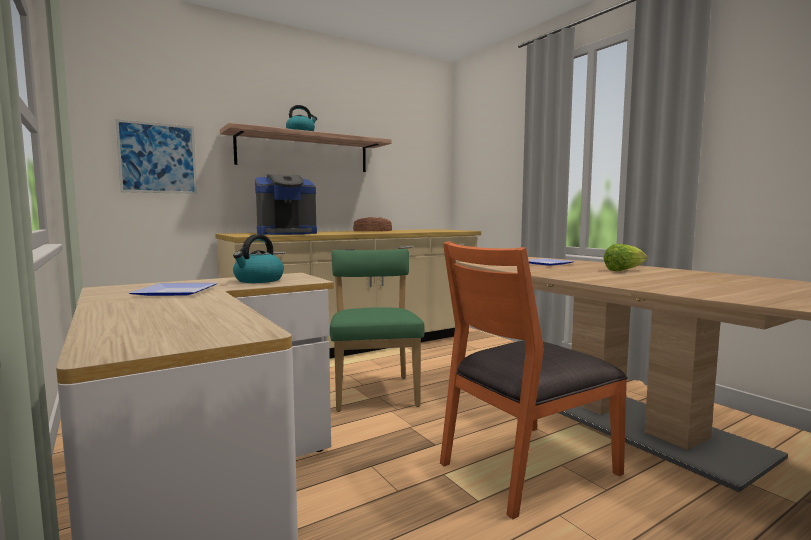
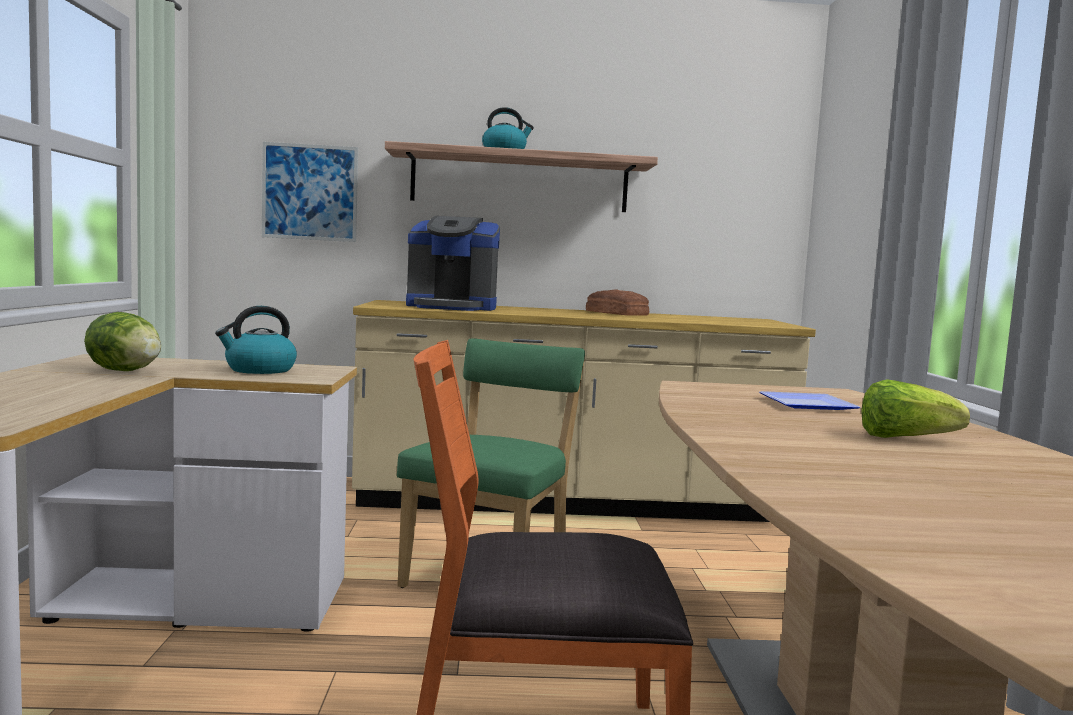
camera: 30 degrees right, 0 degrees up
(174, 292) = (125, 371): plate -> lettuce

